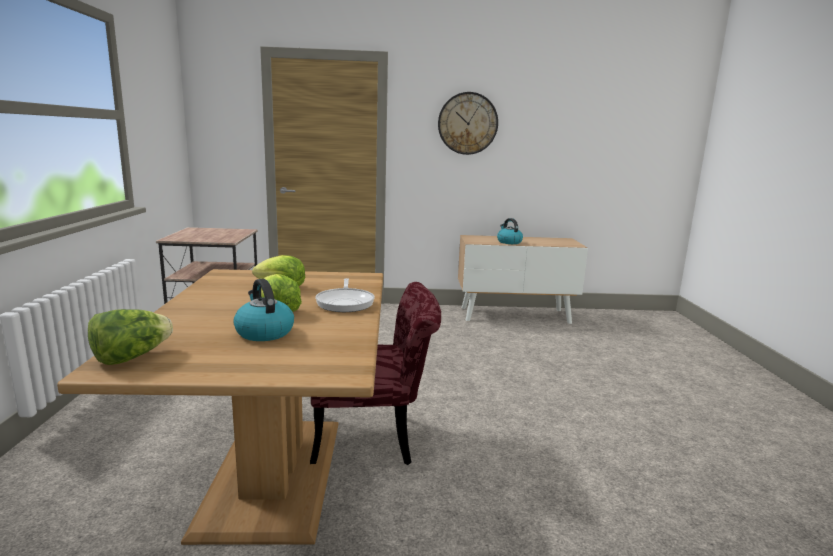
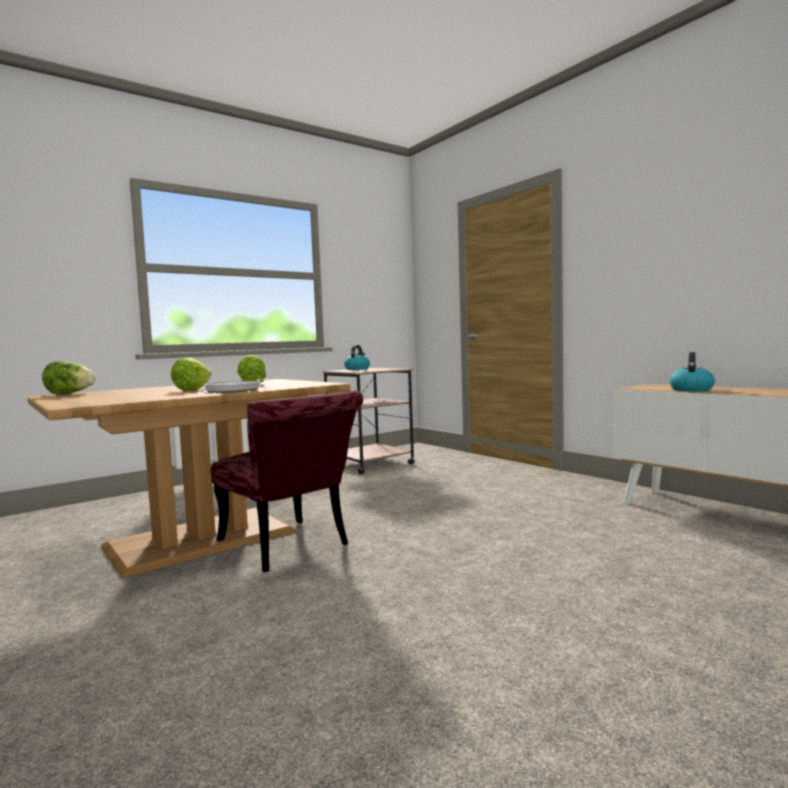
camera: 55 degrees right, 10 degrees down
(264, 332) = (140, 393): kettle -> kettle (357, 369)
(467, 123) = (656, 228): wall clock -> none

